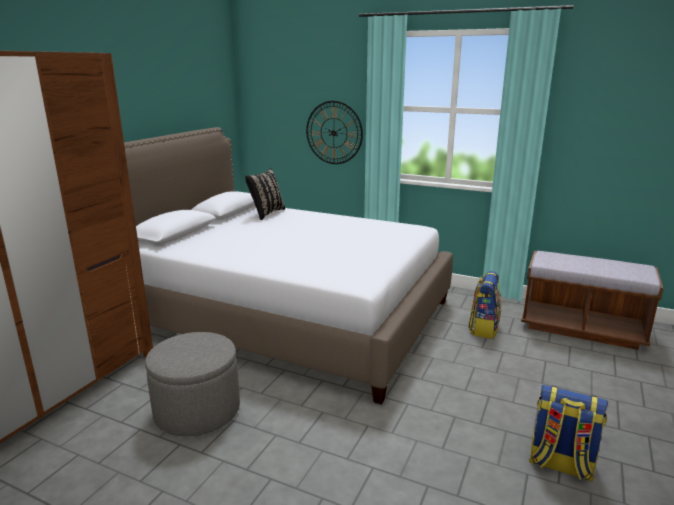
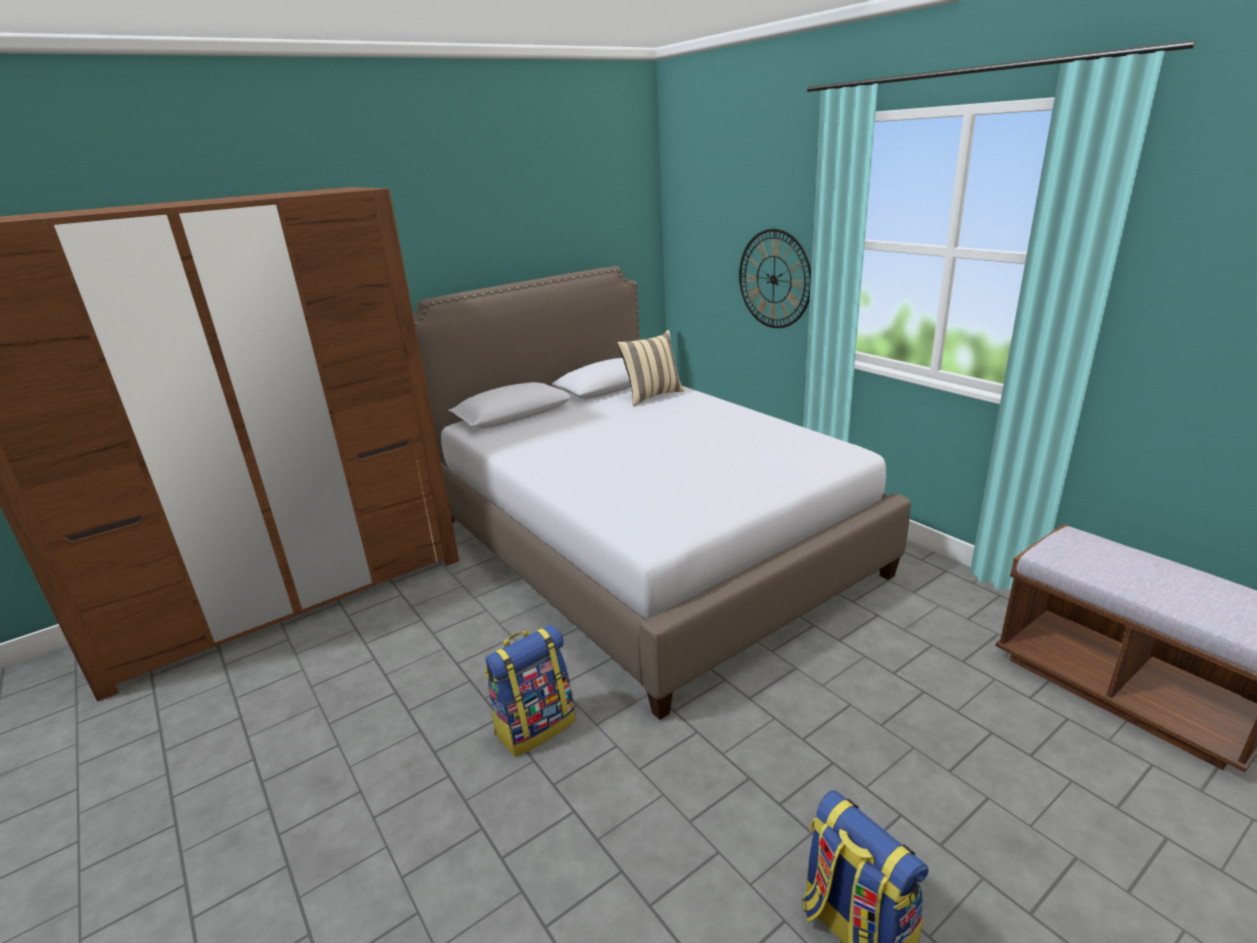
camera: 30 degrees right, 5 degrees up
(197, 410) = (444, 654): grey ottoman -> none
(266, 213) = (652, 396): black pillow -> beige pillow
(483, 328) = (924, 639): backpack -> backpack (535, 726)

